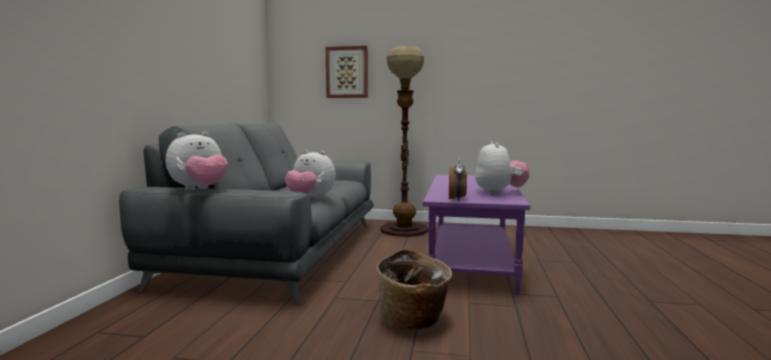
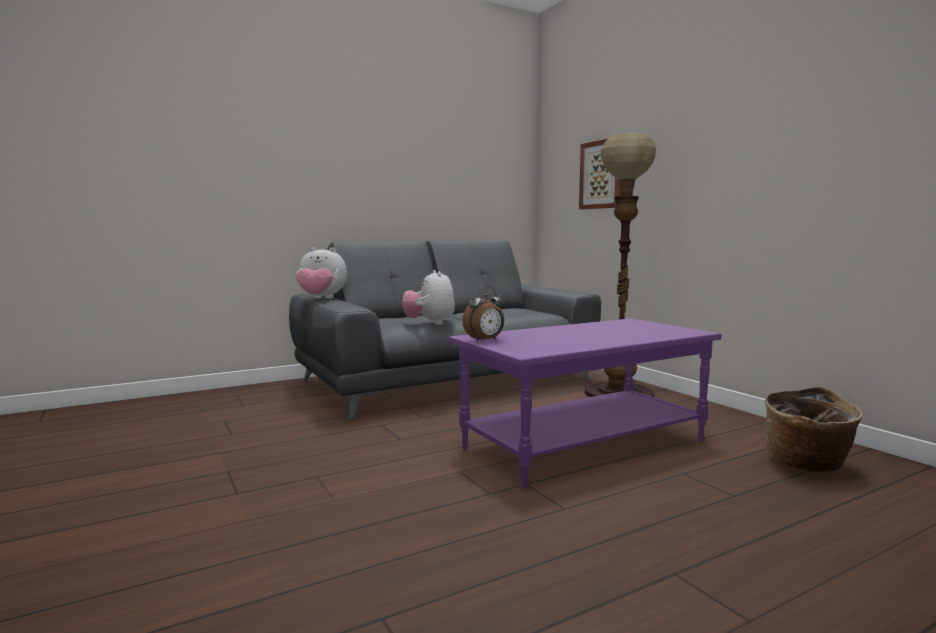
camera: 50 degrees right, 0 degrees up
(413, 321) = (375, 462): basket -> basket (806, 465)
(499, 193) = (565, 345): plush toy -> none

